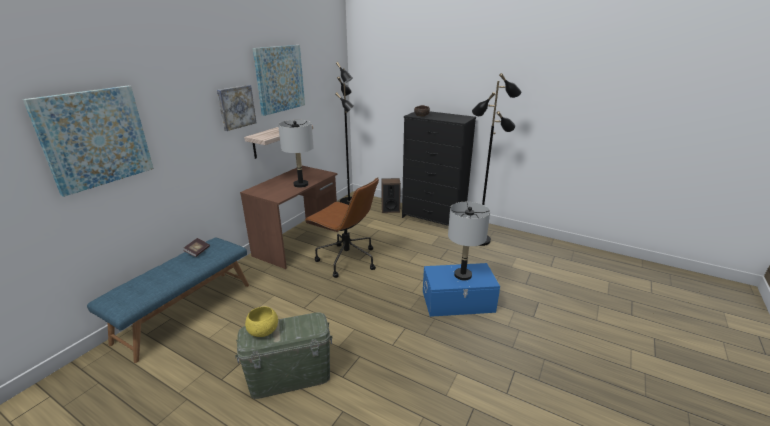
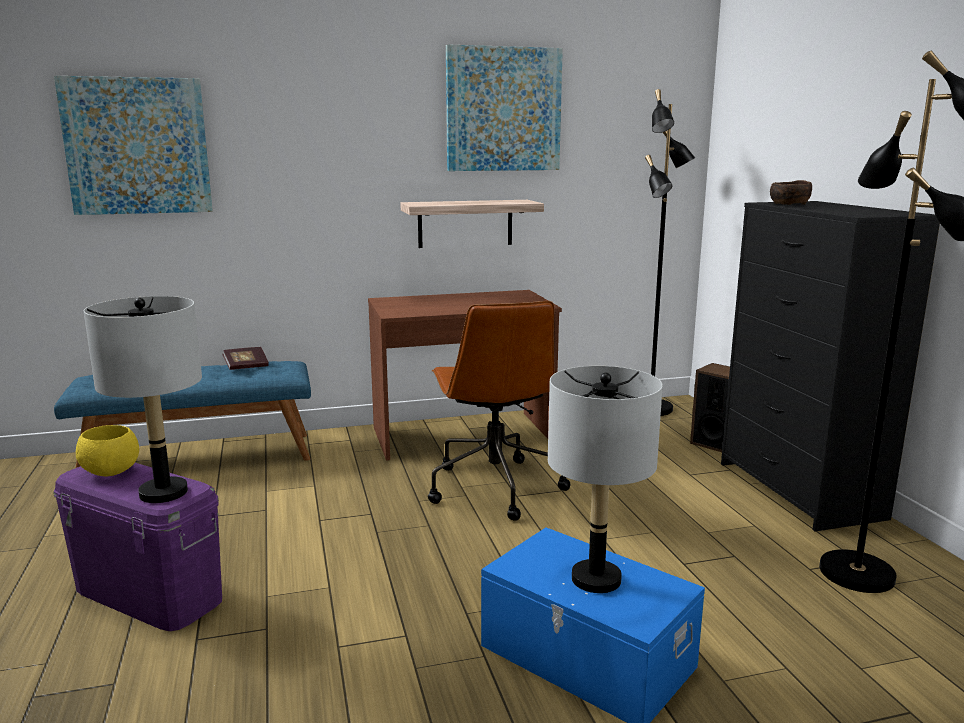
camera: 45 degrees right, 10 degrees down
(236, 107) = (391, 145): picture -> none
(290, 377) = (148, 594): green storage box -> purple storage box
(300, 184) = (465, 308): grey table lamp -> grey table lamp (163, 493)

